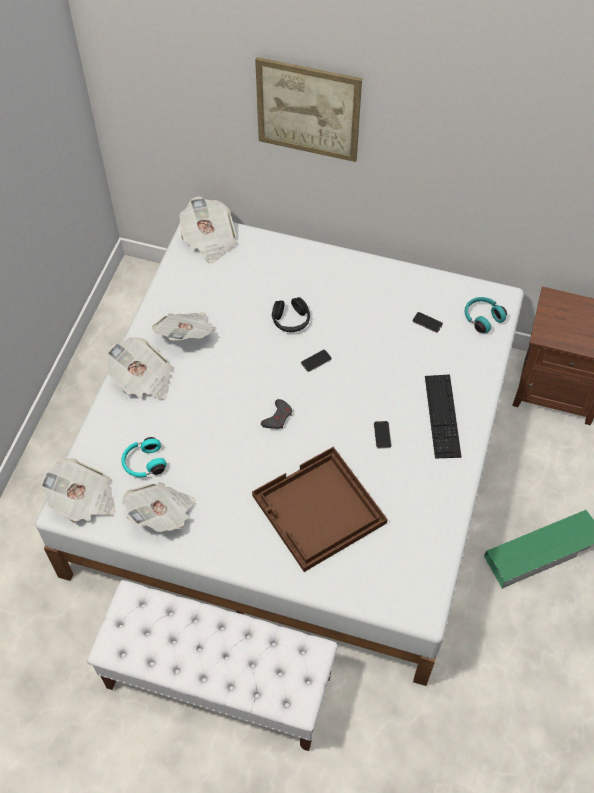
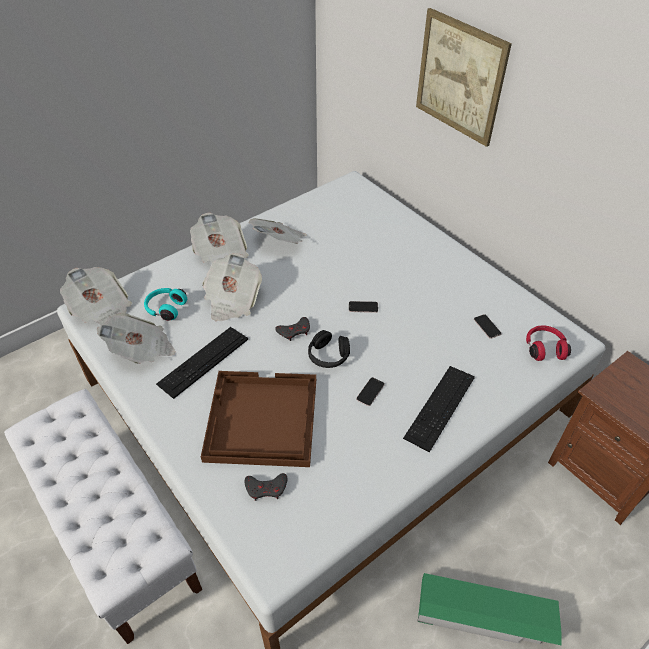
camera: 35 degrees right, 10 degrees down
(209, 240) = (354, 193): newspaper -> newspaper (232, 300)
(225, 491) = (203, 361): none -> keyboard
(291, 320) = (368, 270): black headphones -> black headphones (328, 356)
(369, 559) = (266, 488): none -> grey game controller
(482, 318) = (544, 348): turquoise headphones -> red headphones

